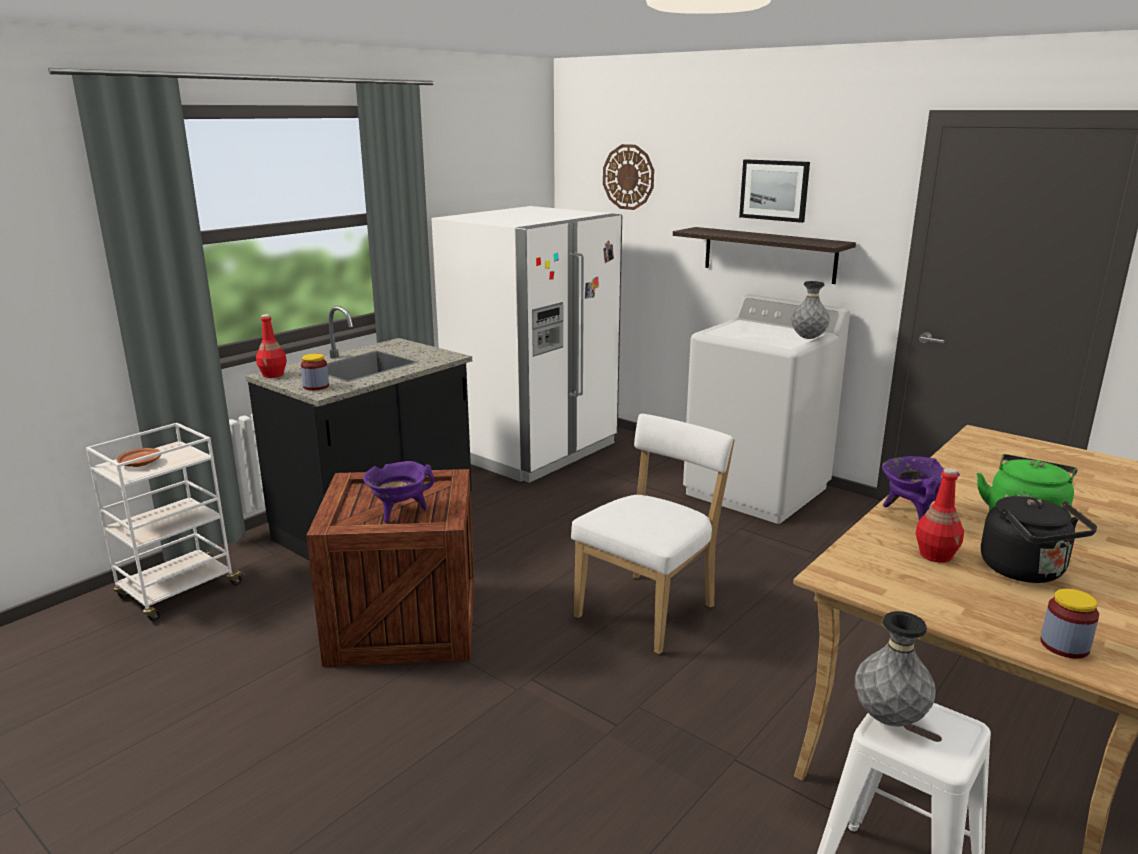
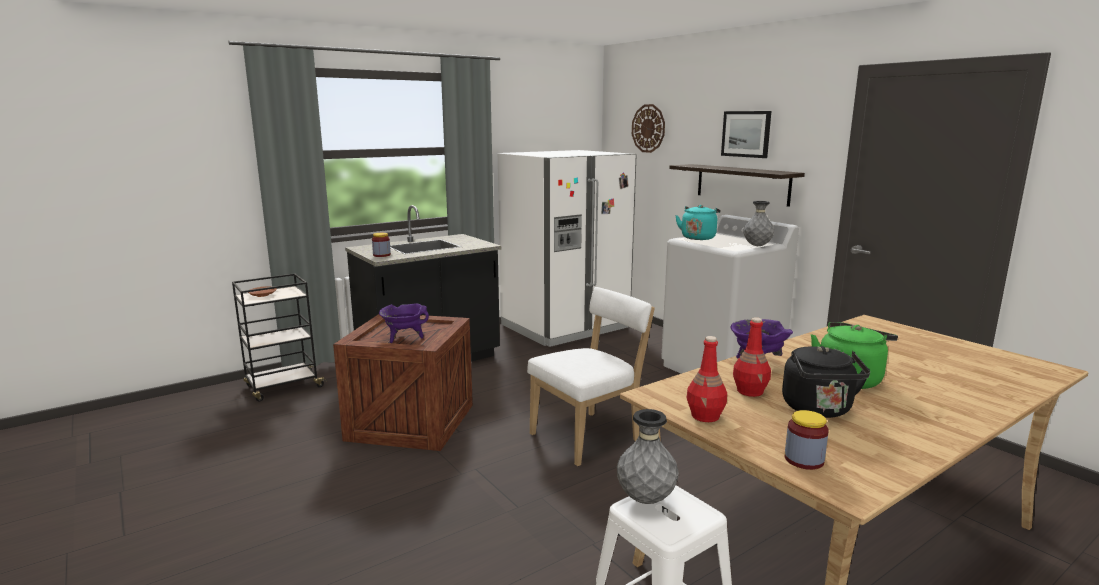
camera: 15 degrees right, 5 degrees down
(178, 592) = (283, 387): white cart -> black cart
(273, 375) = (362, 248): red bottle -> red bottle (705, 416)
(727, 329) = (698, 237): none -> turquoise kettle

